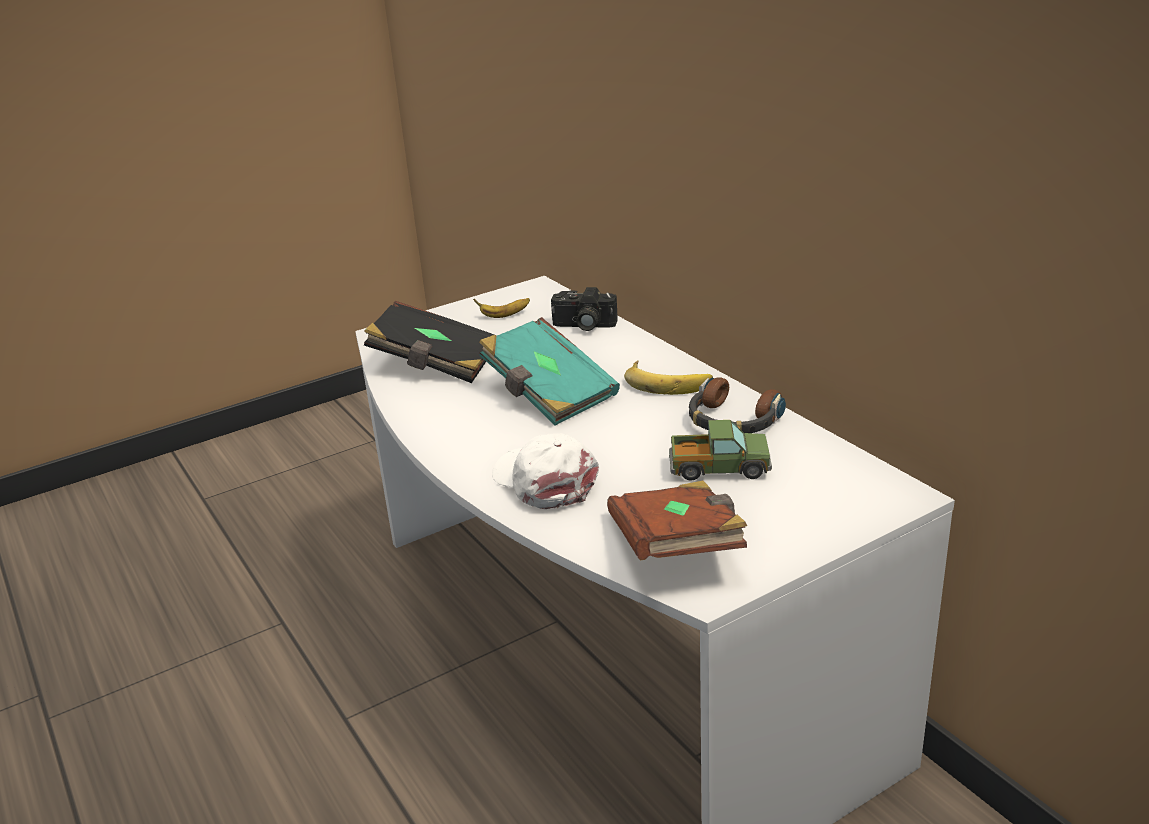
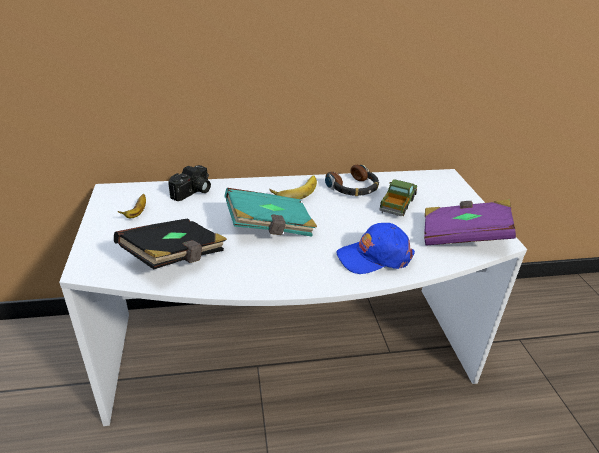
camera: 70 degrees left, 5 degrees up
(545, 481) = (374, 257): white cap -> blue cap
(677, 548) = (463, 237): brown book -> purple book

